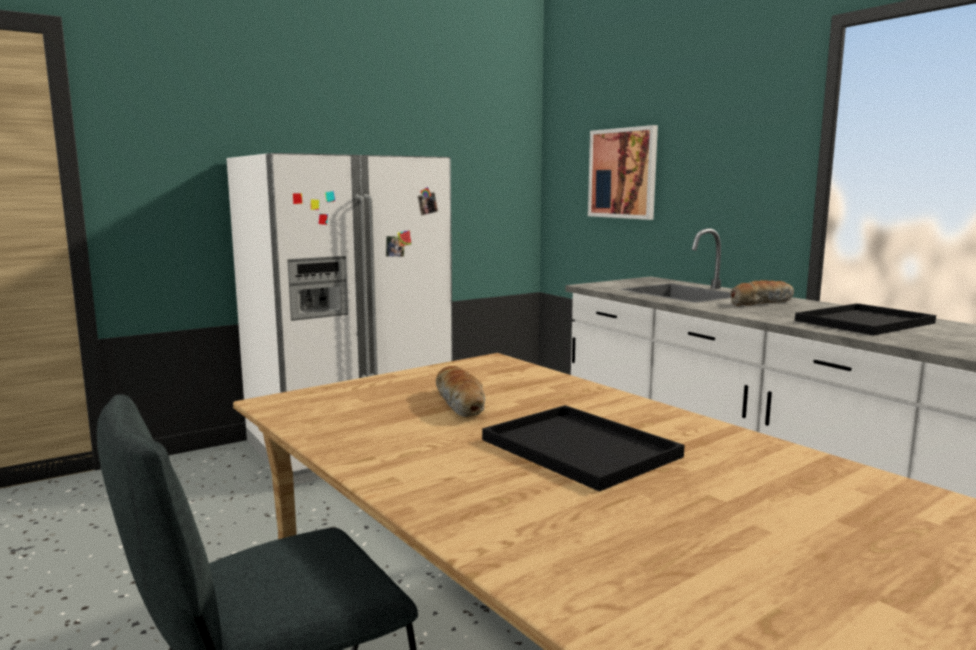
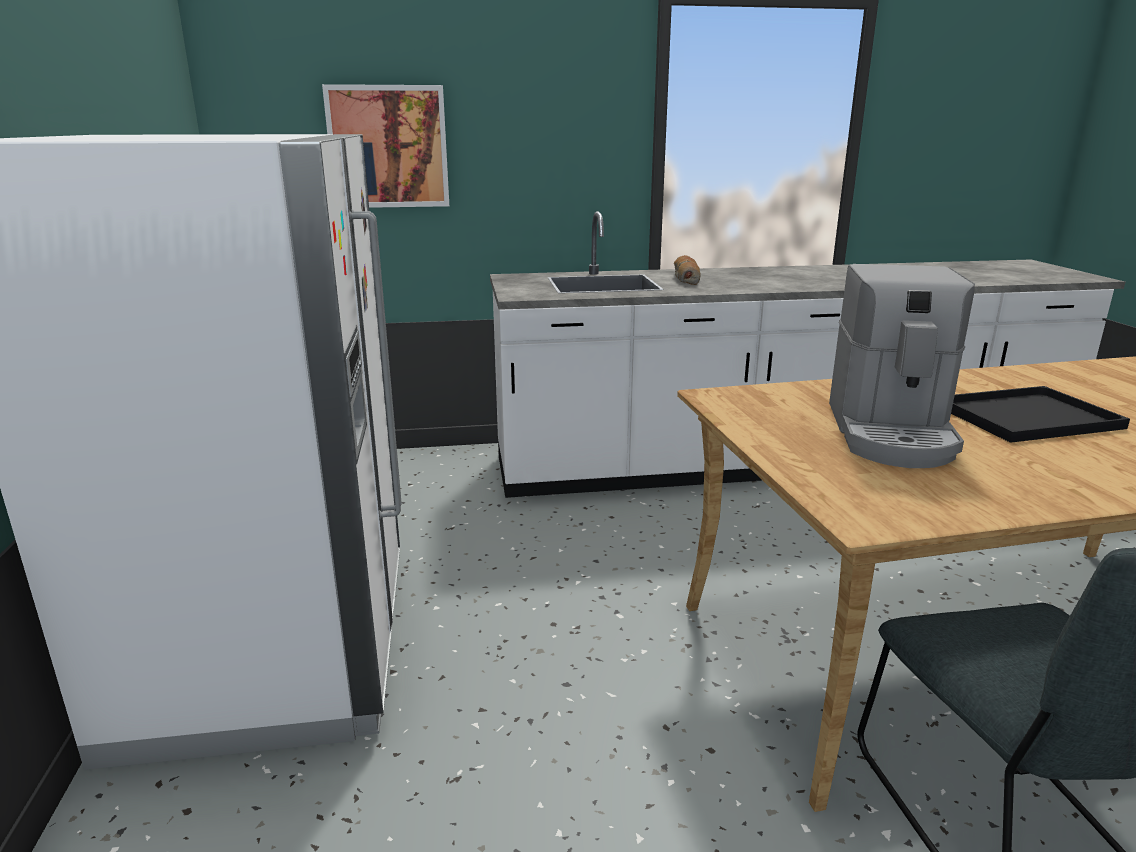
camera: 65 degrees left, 10 degrees up
(461, 404) = (891, 433): bread -> coffee machine
(864, 321) = (787, 277): black tray -> none

